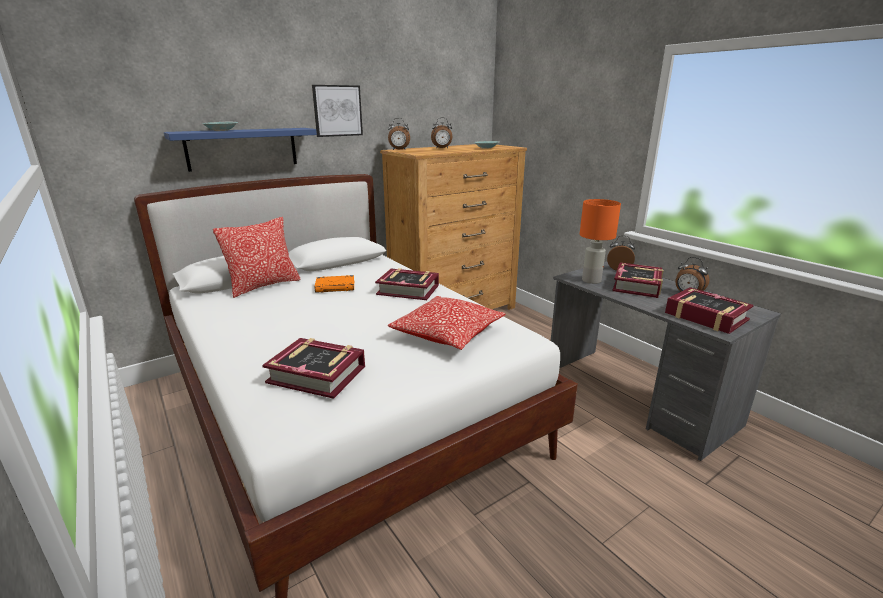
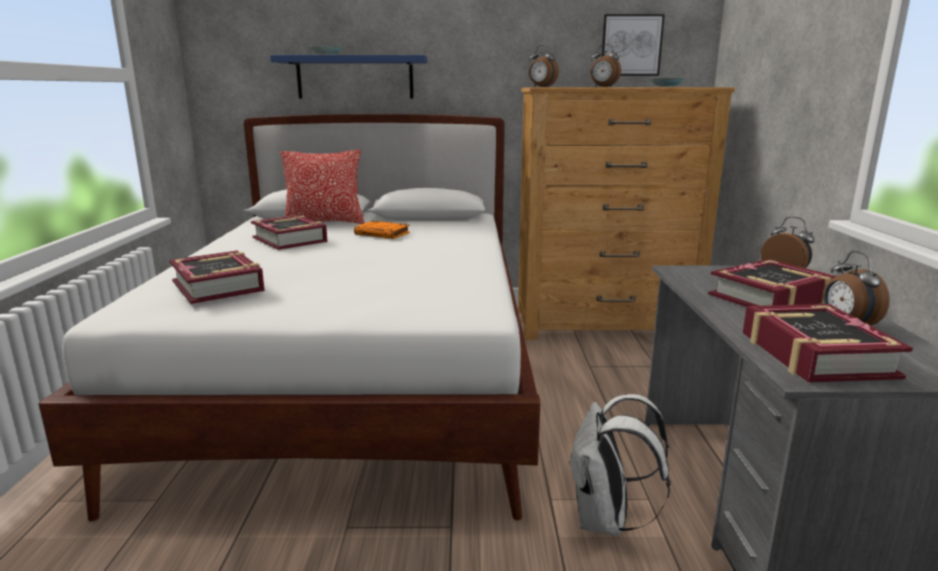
camera: 35 degrees right, 5 degrees down
(337, 111) = (469, 37): picture -> picture (631, 45)
(408, 290) = (447, 248): book -> book (290, 240)
(447, 334) = (402, 289): pillow -> none
(590, 280) = (701, 278): orange table lamp -> none
(592, 438) = (606, 520): none -> white backpack

